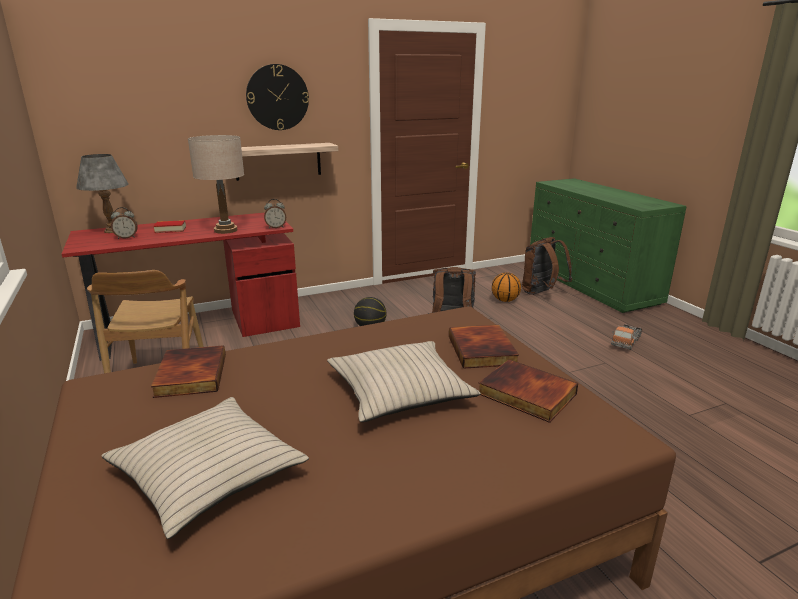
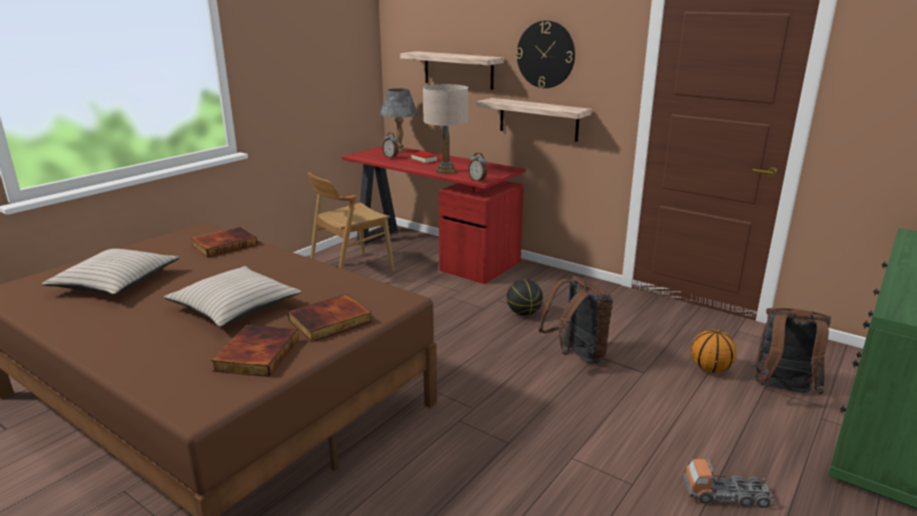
camera: 60 degrees right, 0 degrees up
(169, 123) = (458, 70): none -> shelf

